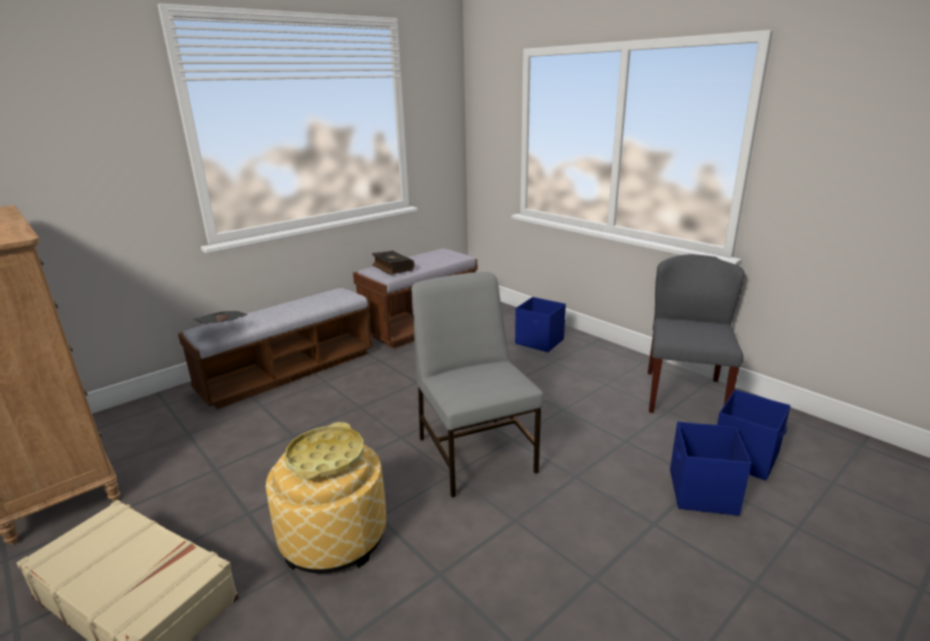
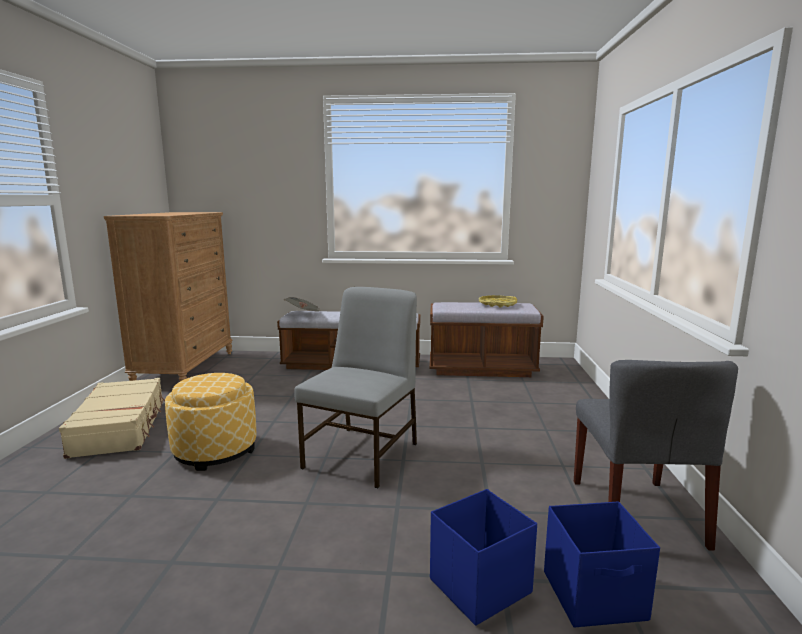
camera: 45 degrees right, 10 degrees down
(325, 457) = (210, 382): yellow tray -> yellow tray (497, 304)
(392, 268) = (455, 305): book -> none
(540, 342) = (563, 412): blue storage box -> none
(684, 395) = (636, 513): grey chair -> grey chair turned 120 degrees clockwise

